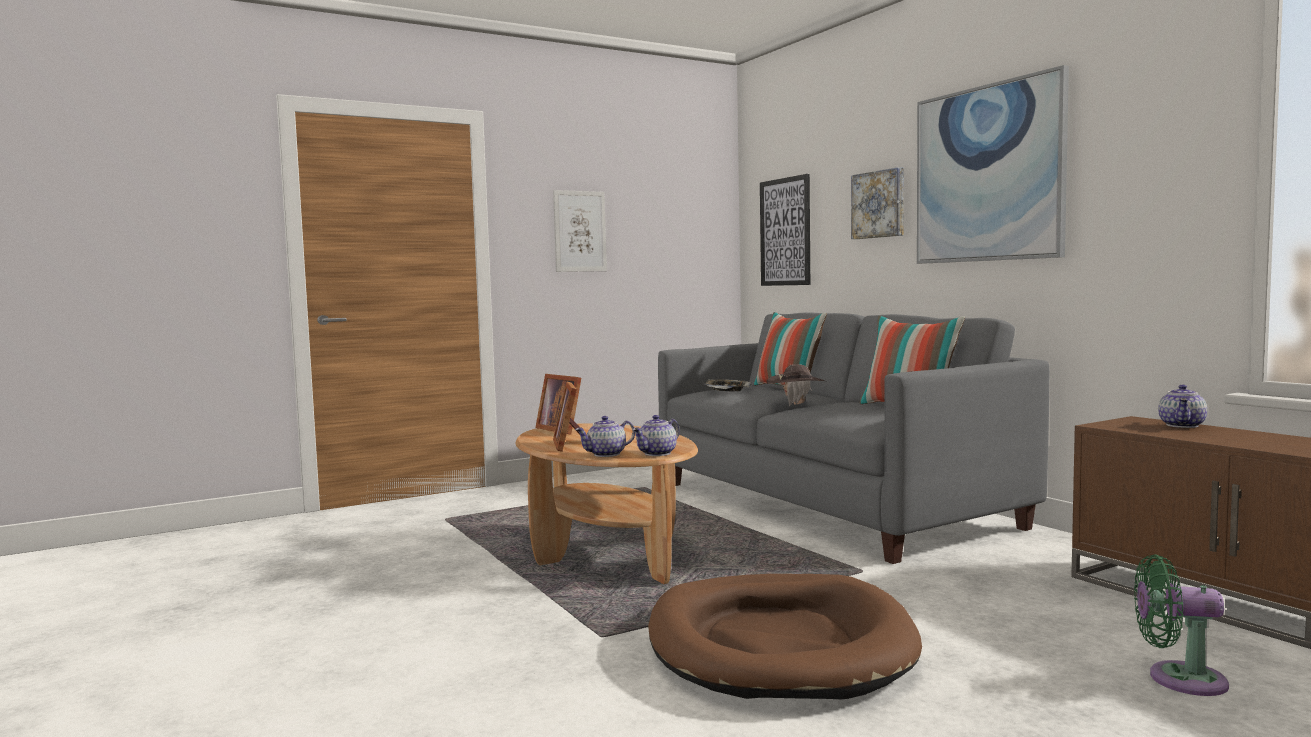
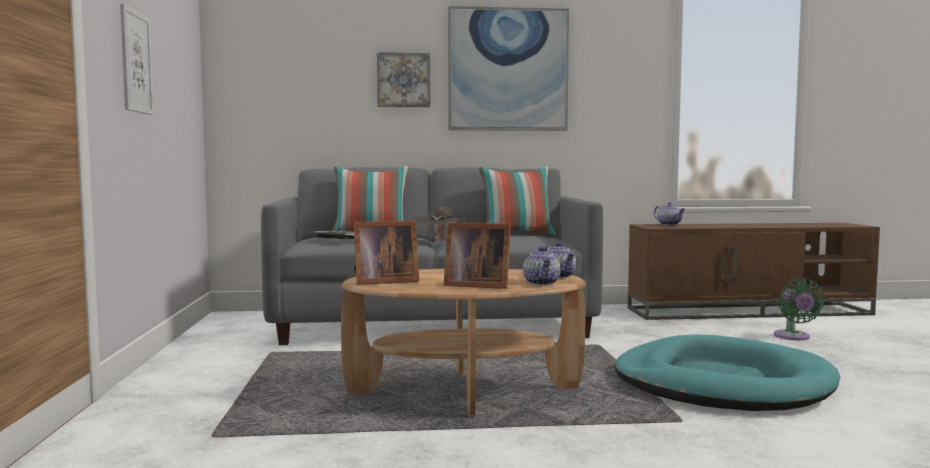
camera: 65 degrees left, 0 degrees up
(779, 645) = (721, 383): brown dog bed -> turquoise dog bed
(785, 232) = (281, 93): picture -> none
(1178, 679) = (793, 337): green fan -> green fan turned 45 degrees counterclockwise

